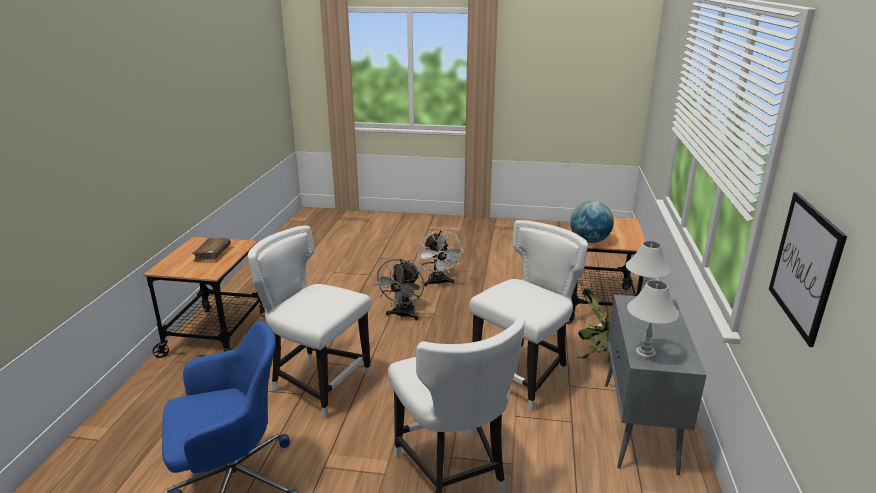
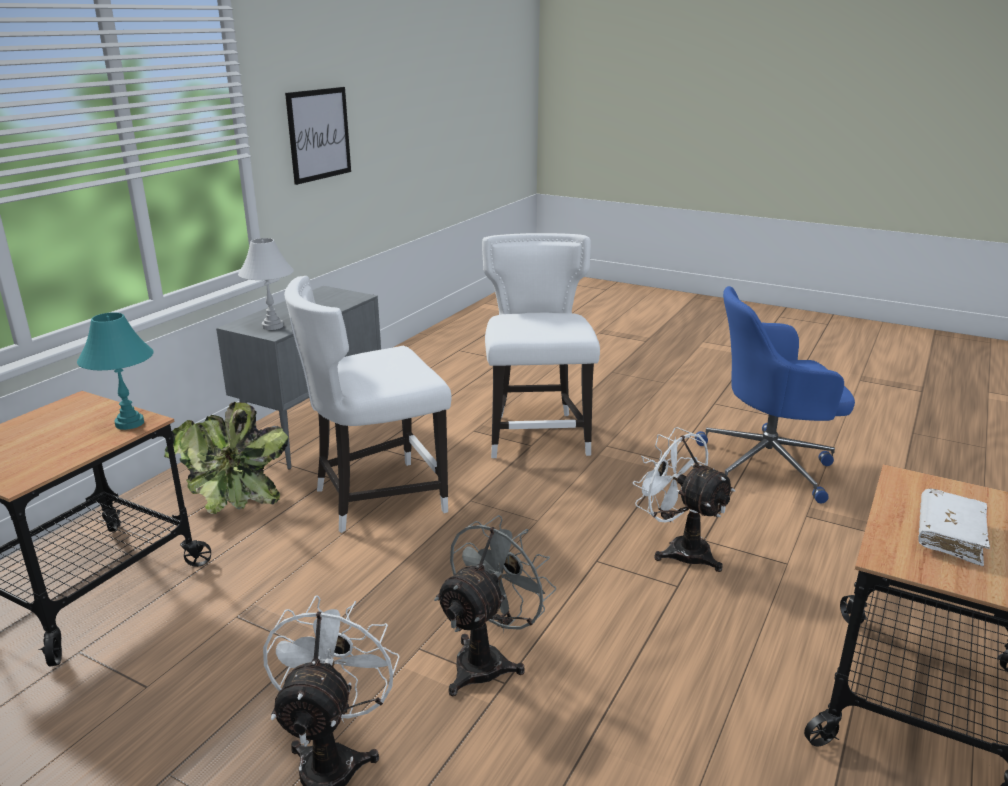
camera: 160 degrees left, 0 degrees up
(212, 254) = (949, 535): brown book -> white book
(318, 384) = (679, 549): white chair -> white fan
(589, 241) = (130, 423): globe -> turquoise table lamp
(645, 354) = (348, 299): white table lamp -> none

